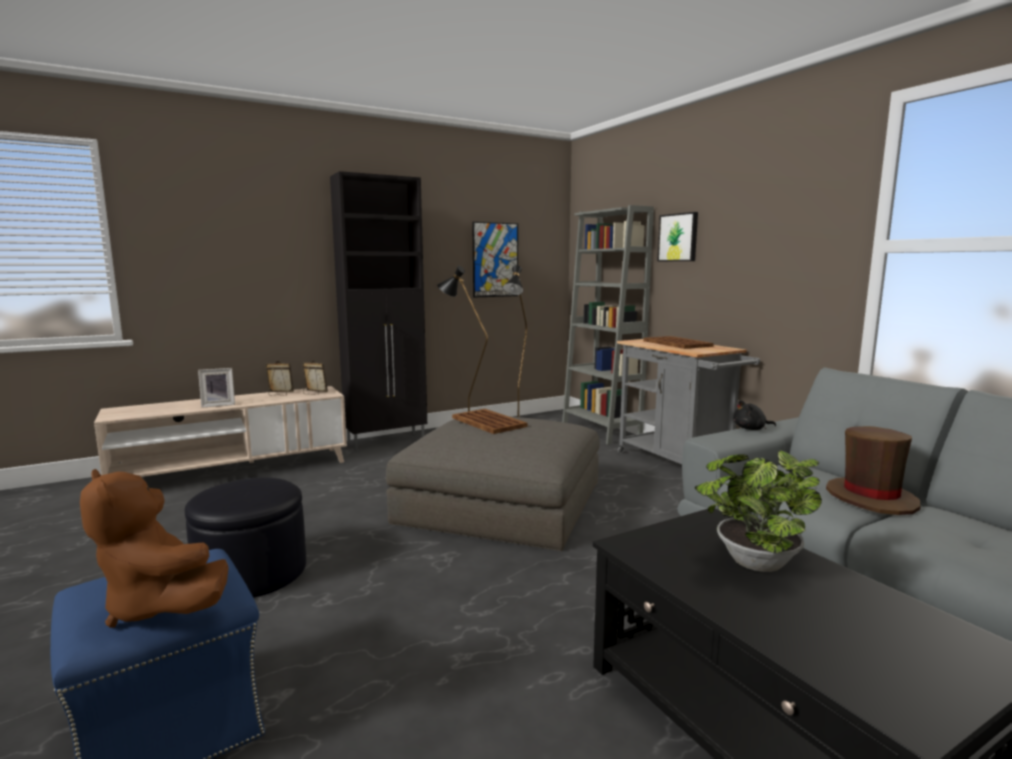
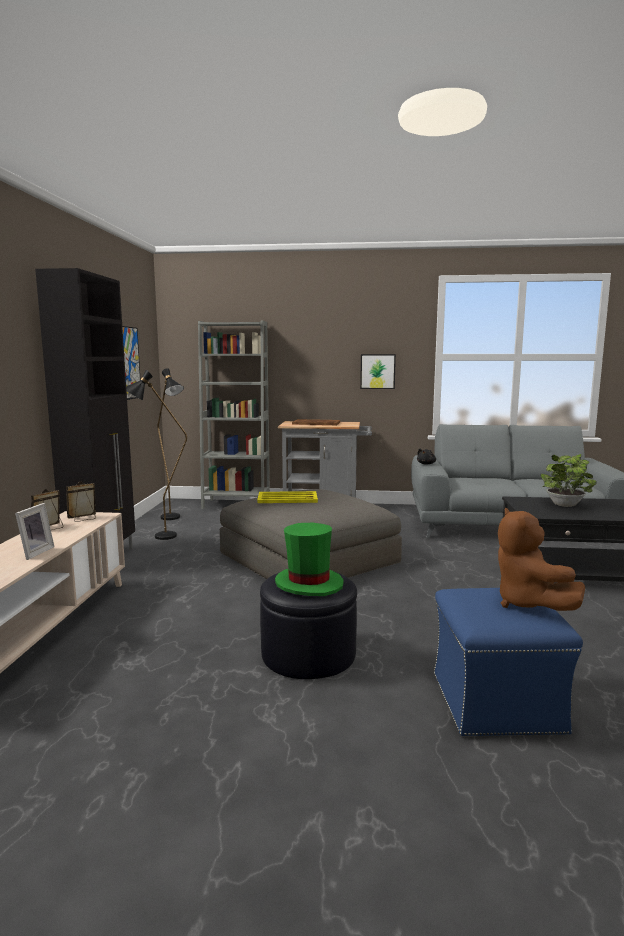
camera: 55 degrees left, 0 degrees up
(161, 606) = (528, 603): brown plush toy -> brown plush toy turned 90 degrees clockwise
(235, 493) = (309, 583): none -> green hat
(489, 422) = (288, 498): brown tray -> yellow tray
(678, 237) = (293, 346): picture -> picture (377, 371)
(871, 498) = (506, 481): brown hat -> none

